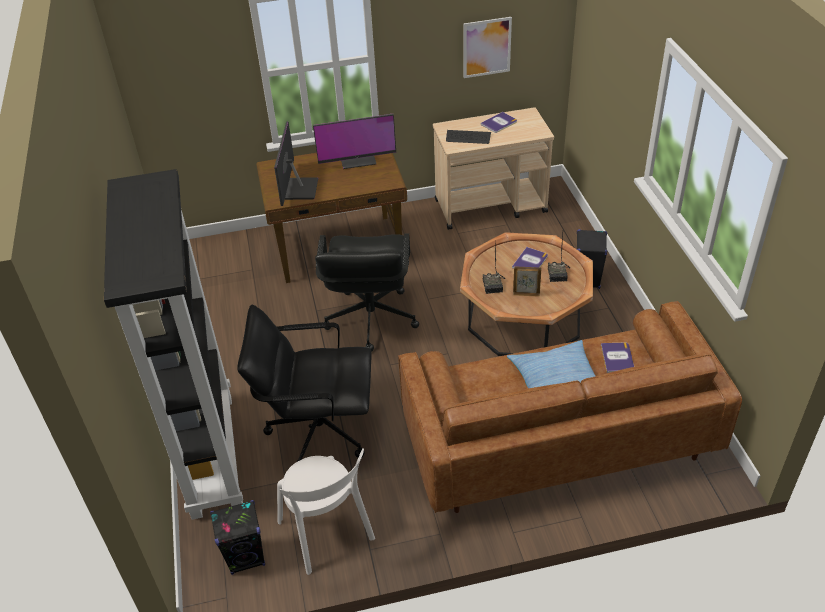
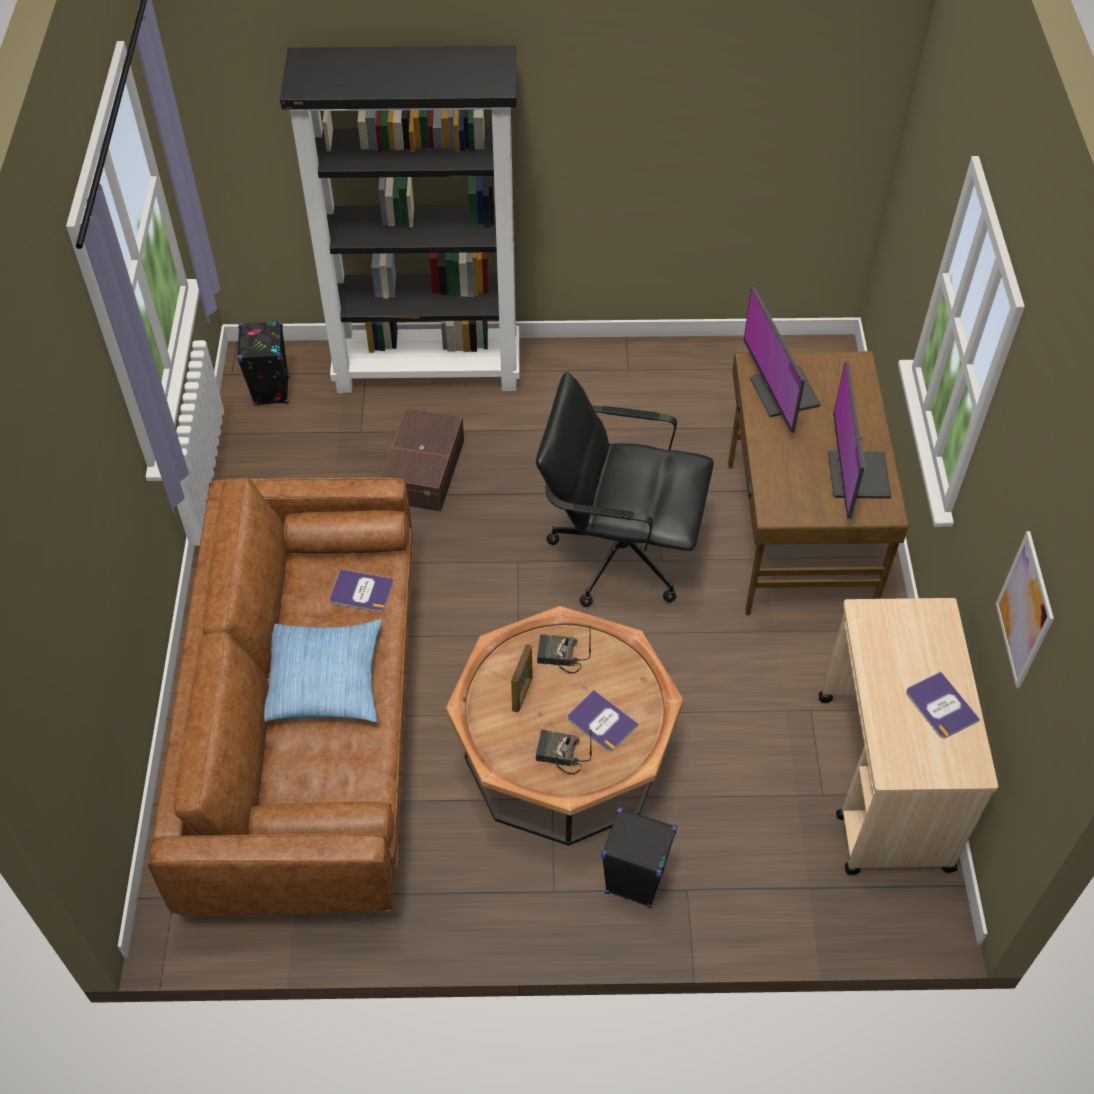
camera: 100 degrees right, 10 degrees up
(298, 189) = (782, 392): monitor -> monitor turned 120 degrees counterclockwise
(318, 431) = (426, 470): black office chair -> brown storage box
(327, 533) = (270, 462): white chair -> none
(468, 138) = (893, 643): keyboard -> none
(617, 358) = (338, 771): book -> book (361, 591)

